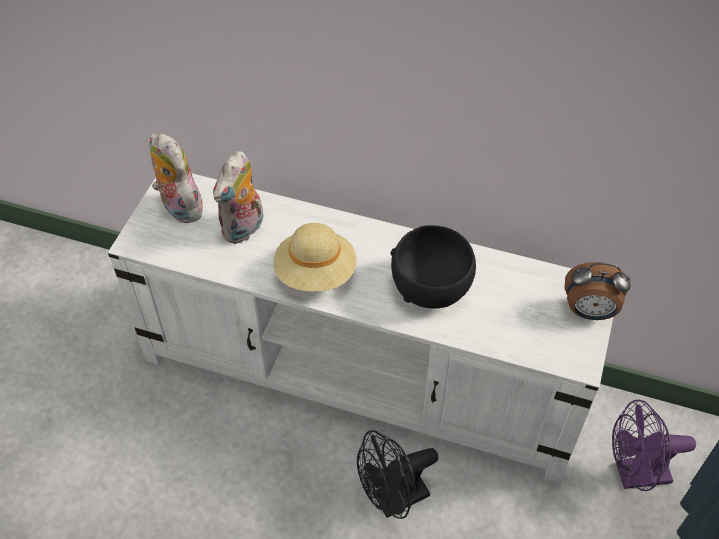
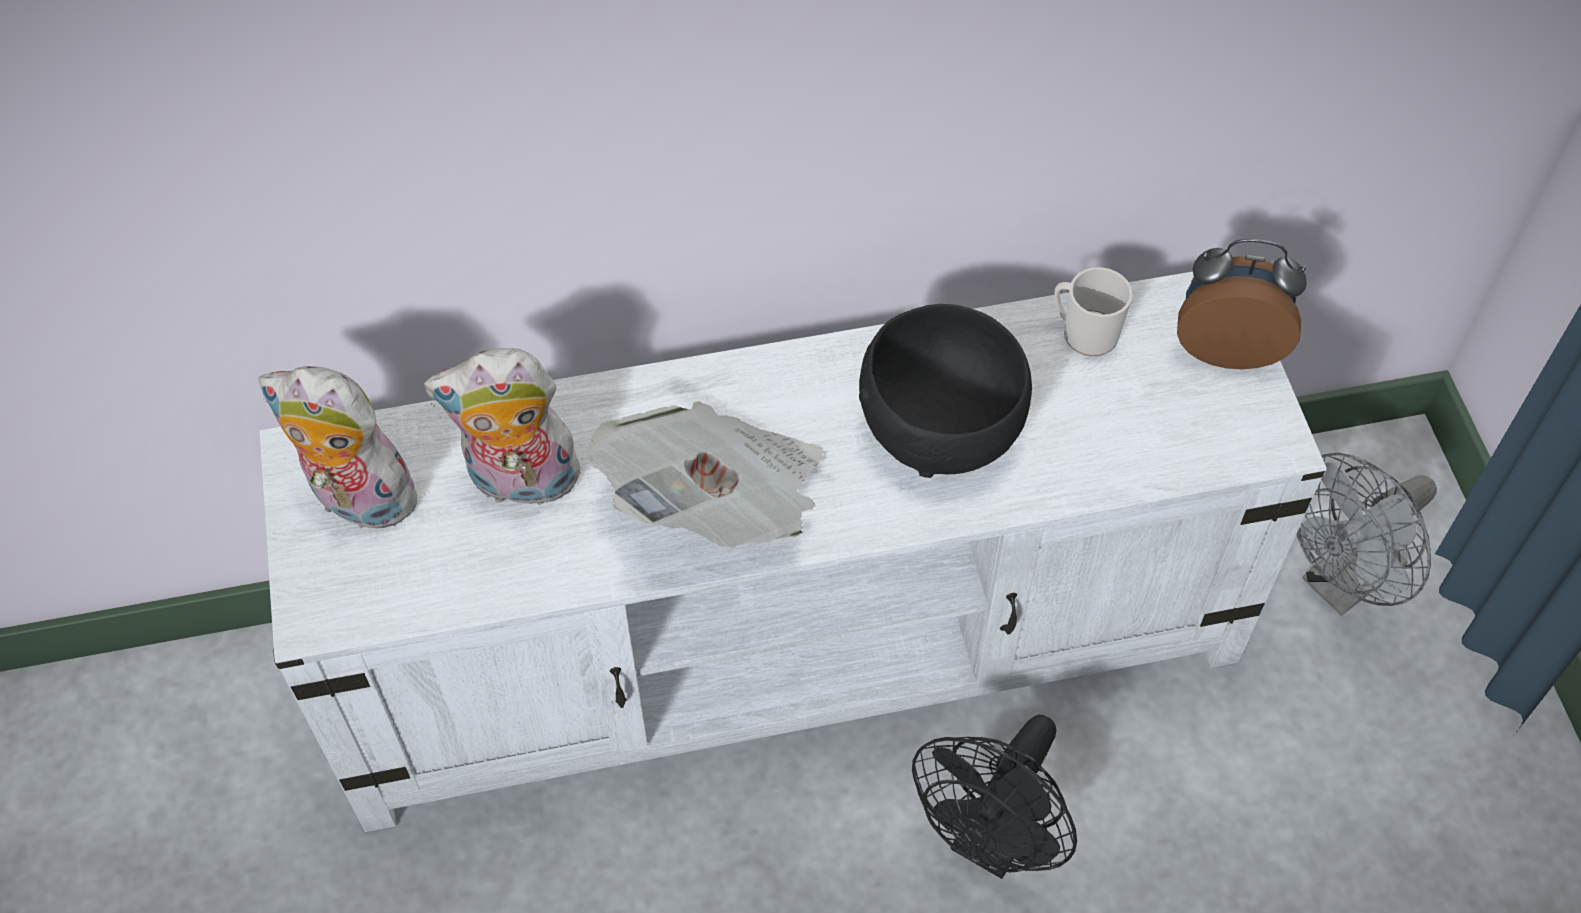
camera: 30 degrees left, 5 degrees up
(244, 229) = (520, 482): plush toy -> plush toy turned 90 degrees clockwise
(316, 273) = (718, 503): beige hat -> newspaper
(524, 277) = (1084, 333): none -> mug
(589, 312) = (1227, 344): alarm clock -> alarm clock turned 150 degrees counterclockwise
(634, 475) = (1342, 584): purple fan -> grey fan

